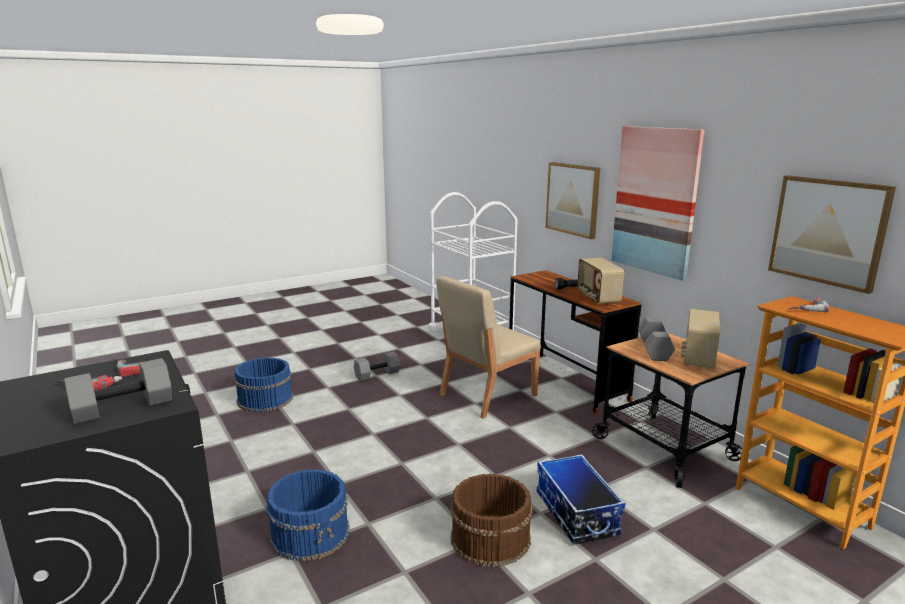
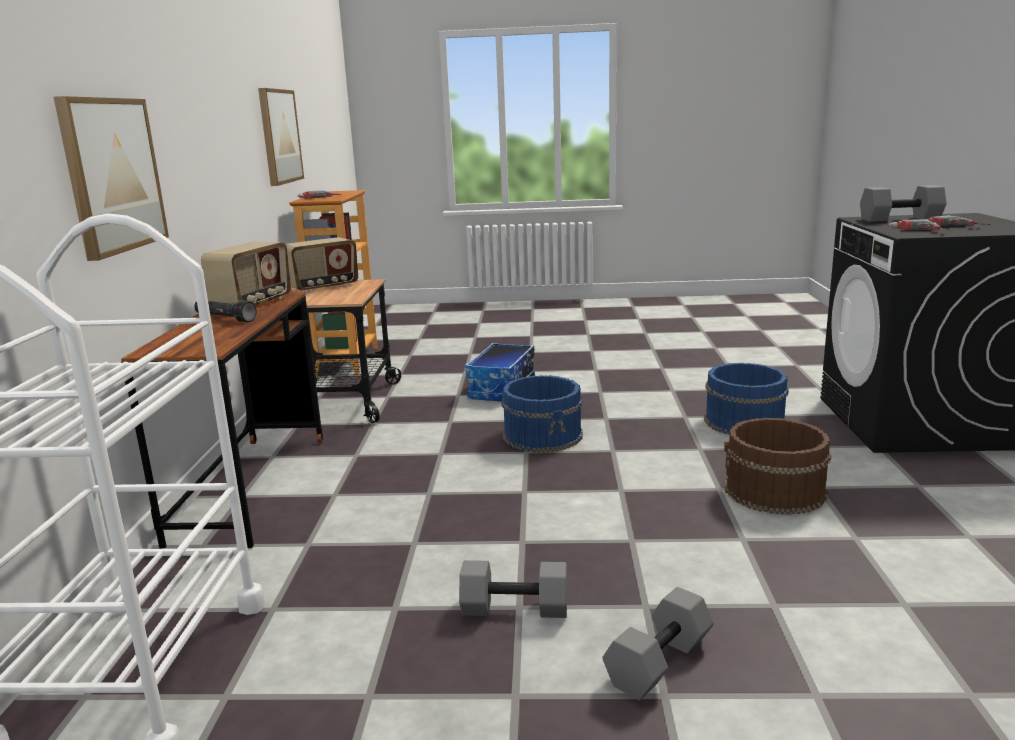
camera: 145 degrees left, 0 degrees up
(264, 399) = (798, 615): blue bucket -> blue bucket (543, 435)
(486, 395) = (394, 500): beige chair -> none
(490, 538) = (588, 391): brown bucket -> brown bucket (774, 492)
(655, 201) = (199, 141): picture -> none
(655, 350) = (332, 295): grey dumbbell -> grey dumbbell (657, 661)

